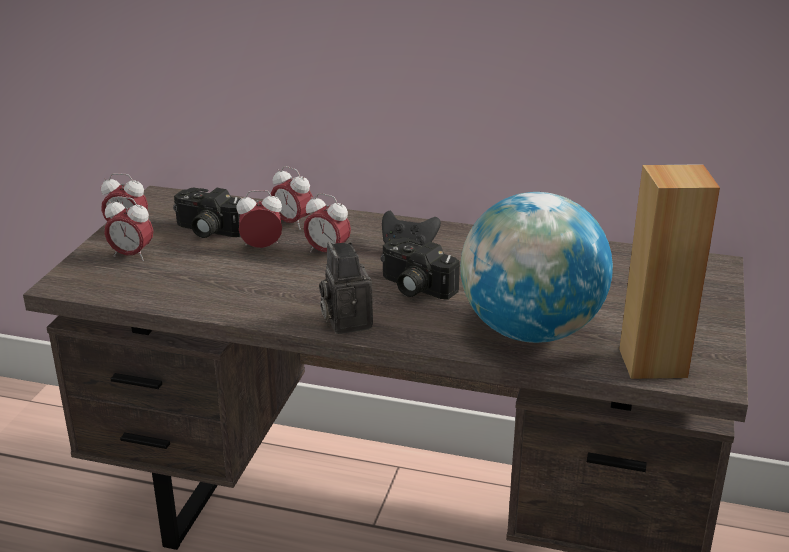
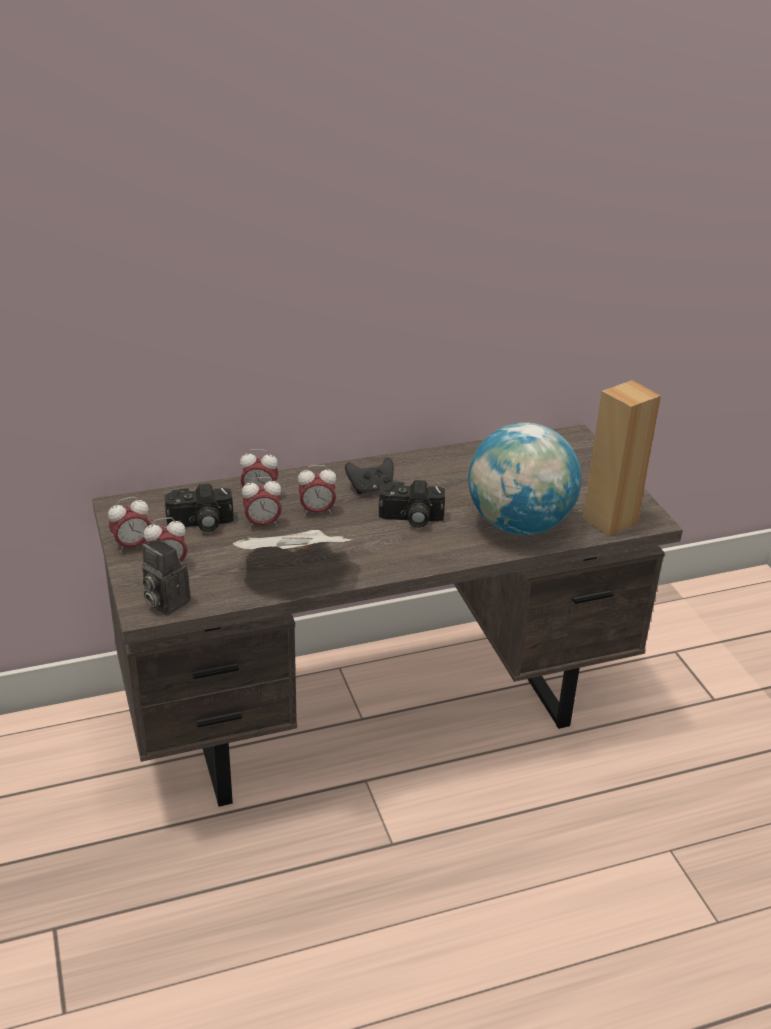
camera: 35 degrees left, 5 degrees up
(241, 292) = (294, 566): none -> newspaper
(262, 247) = (262, 524): alarm clock -> alarm clock turned 150 degrees counterclockwise
(345, 321) = (395, 561): camera -> camera (164, 602)

